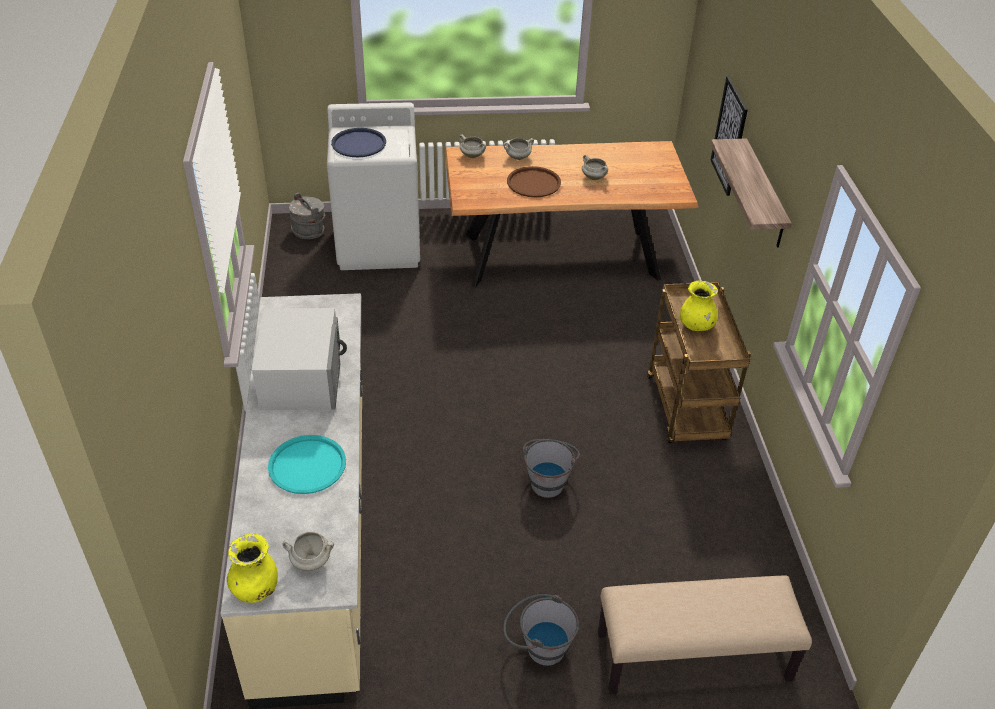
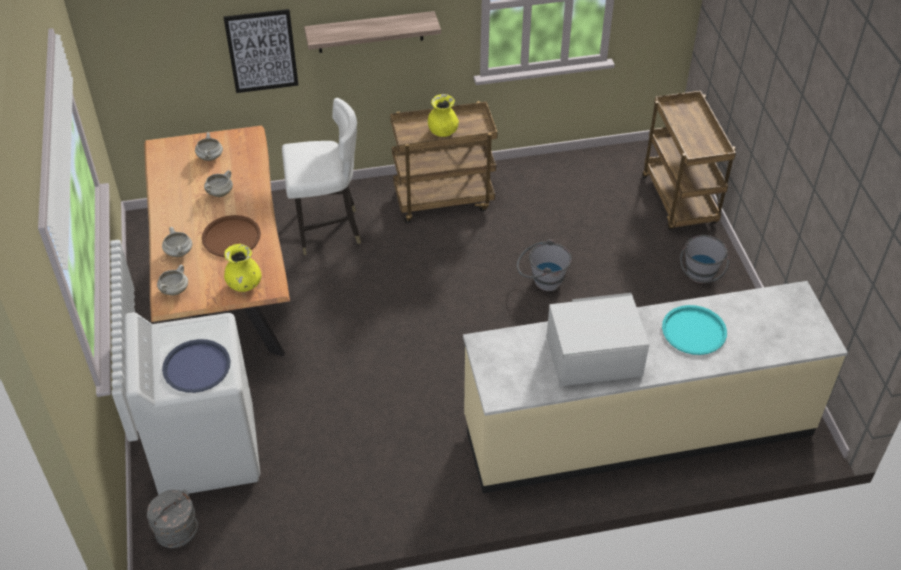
camera: 95 degrees left, 5 degrees up
(256, 589) = (819, 336): yellow vase -> yellow vase (244, 284)
(310, 561) = (784, 311): white cooking pot -> white cooking pot (210, 157)
(636, 319) = (327, 230): none -> white chair
(692, 658) = (680, 202): beige bench -> brown cart

